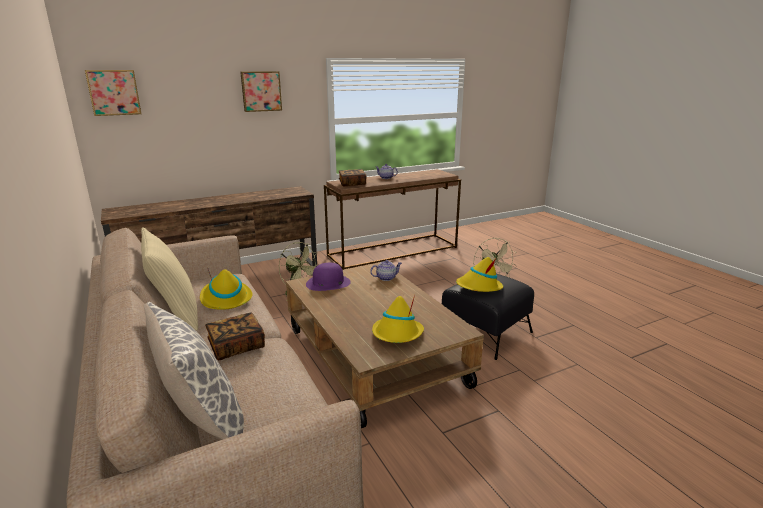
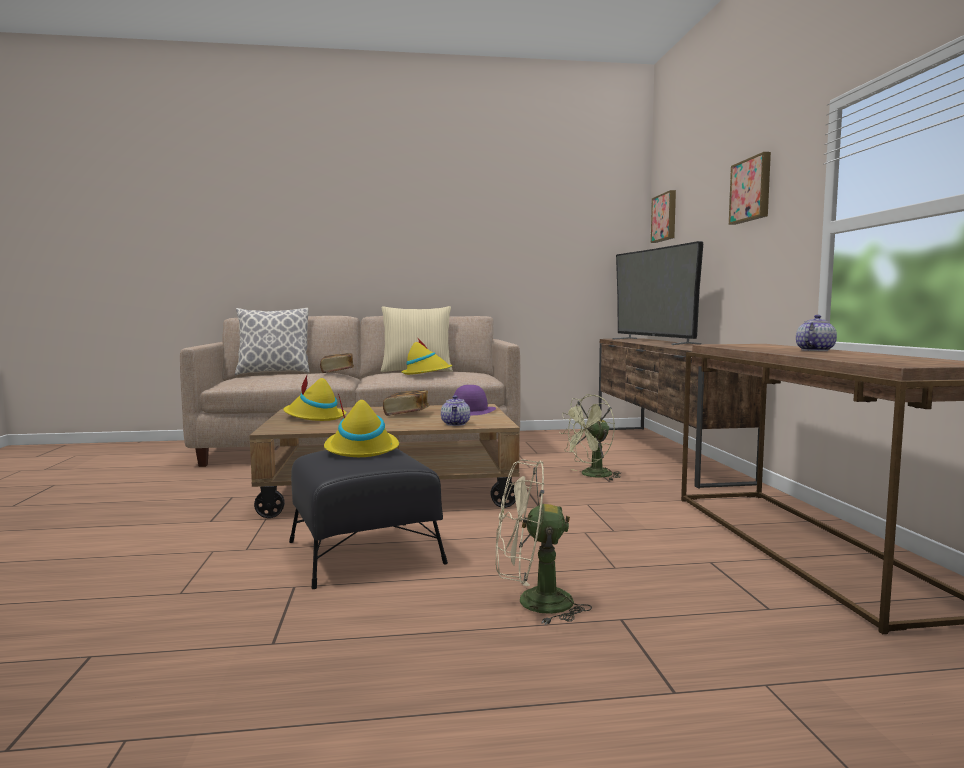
camera: 110 degrees right, 15 degrees down
(178, 204) = (653, 341): none -> television
(352, 184) = (742, 345): book -> book (406, 414)

